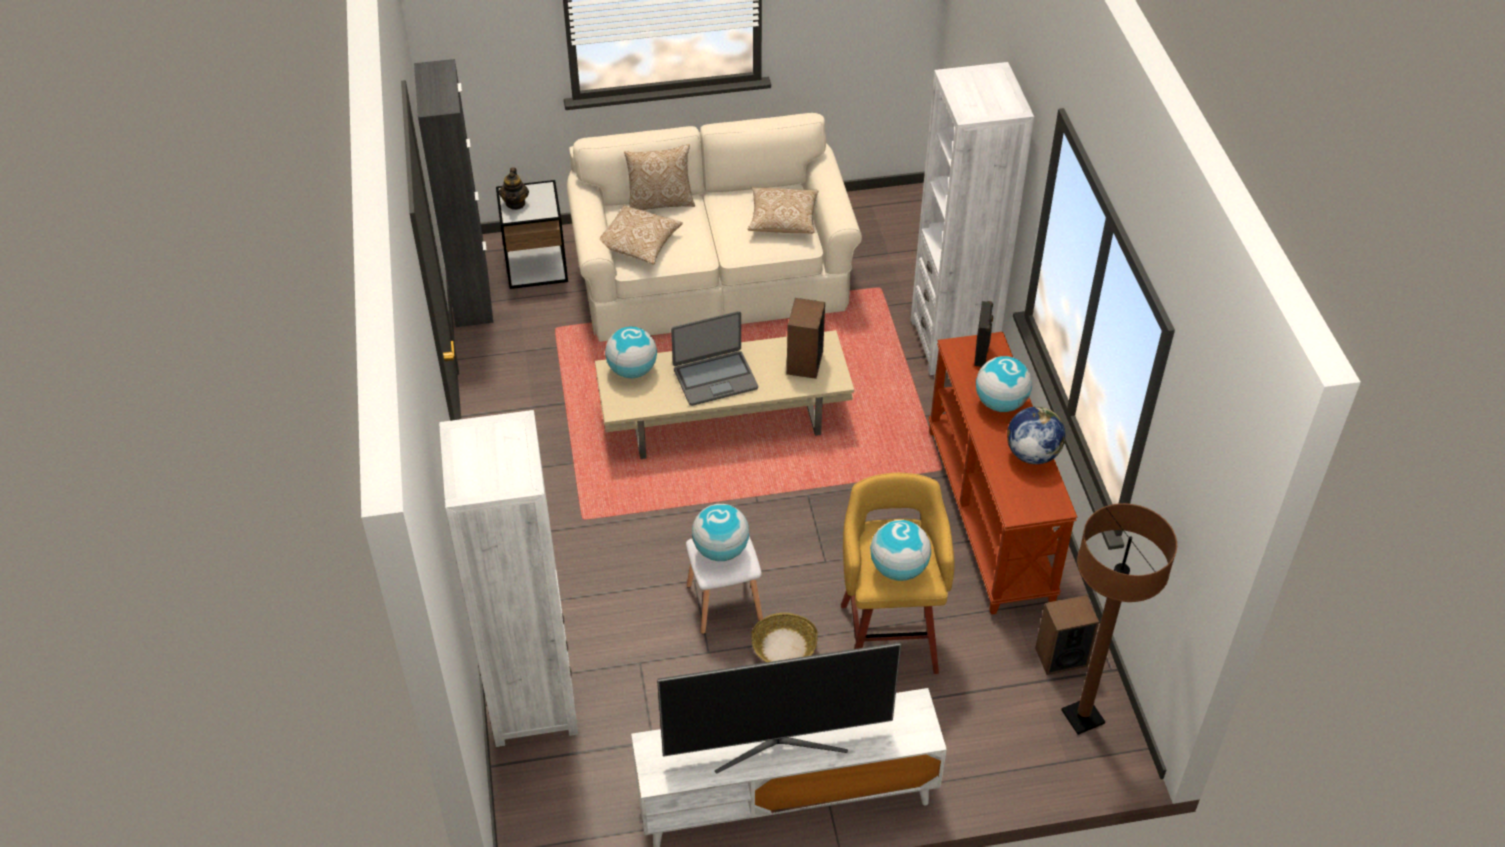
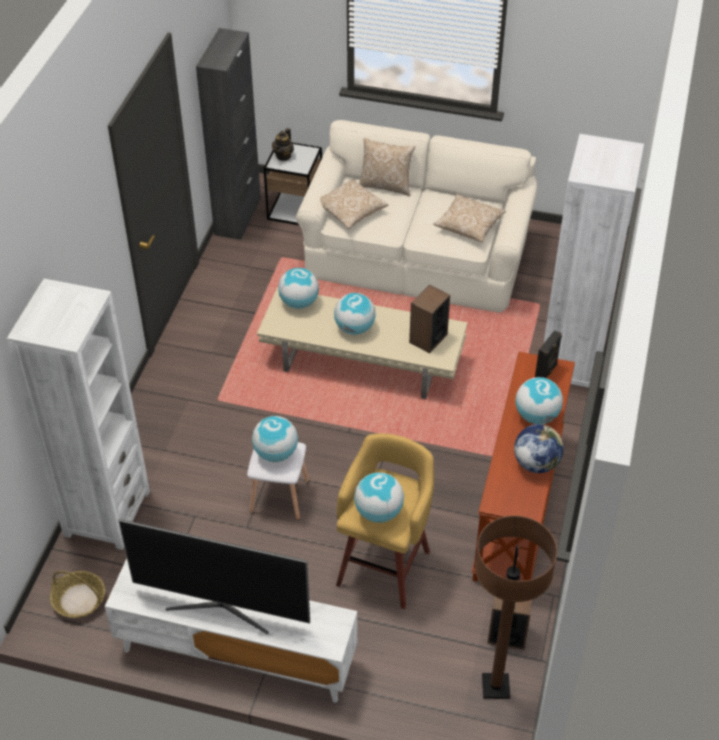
camera: 25 degrees right, 0 degrees up
(715, 378) = (354, 328): laptop -> globe
(783, 647) = (302, 544): basket -> basket (79, 600)

